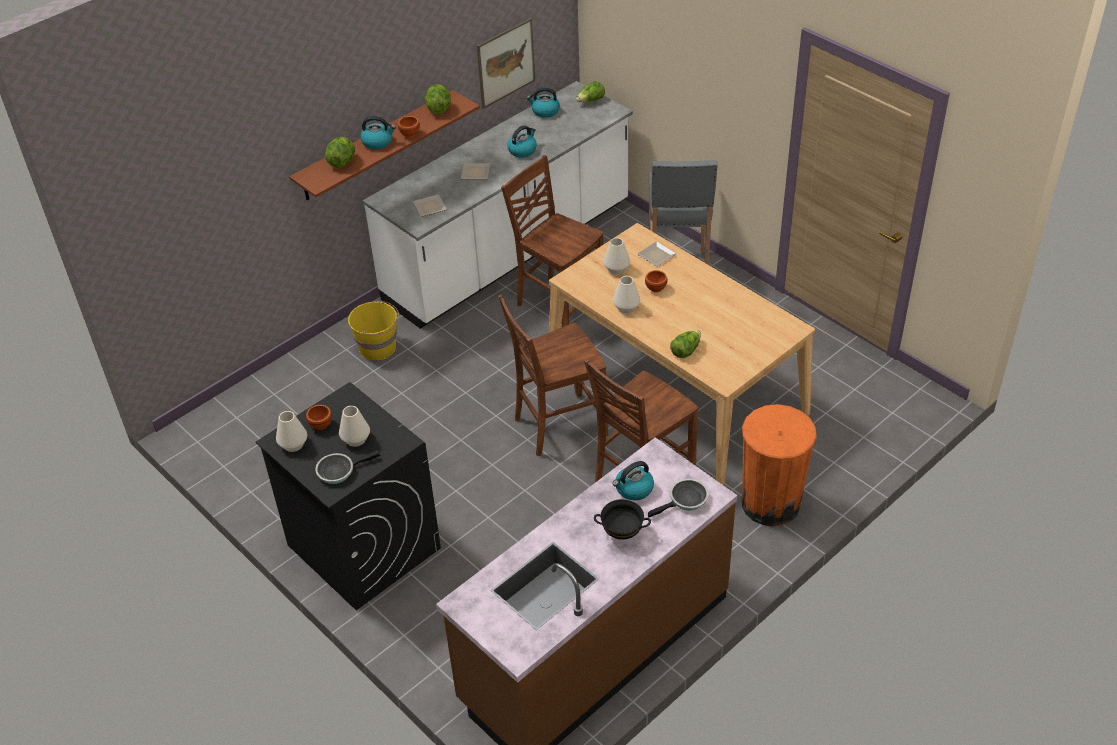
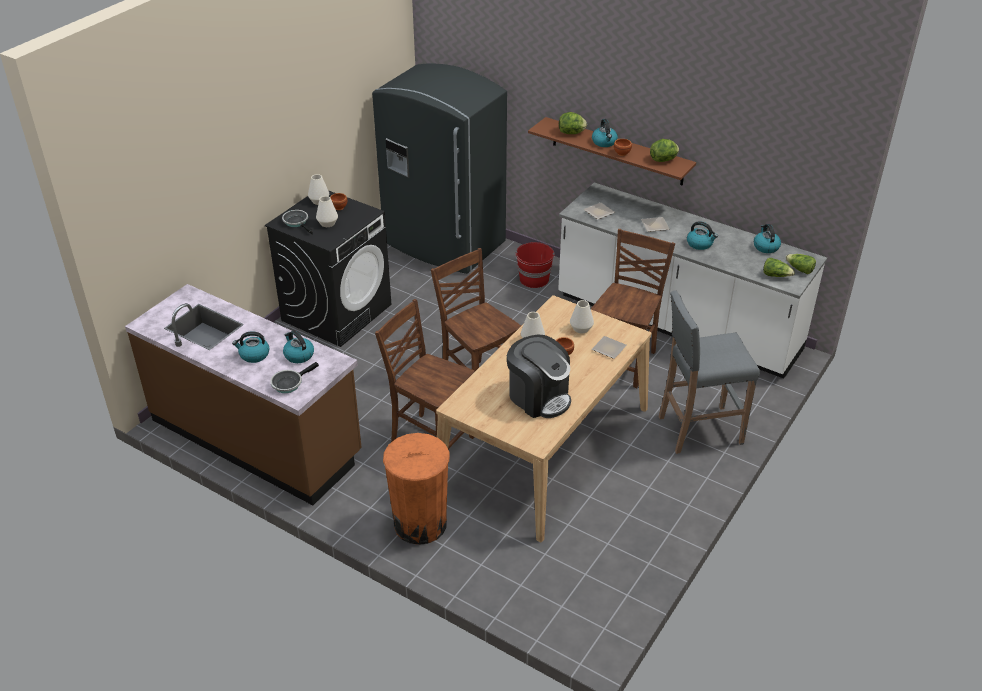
camera: 75 degrees right, 5 degrees down
(259, 420) = (443, 244): none -> grey fridge
(378, 347) = (534, 279): yellow bucket -> red bucket
(506, 63) = (755, 181): picture -> none
(622, 532) = (254, 355): black bowl -> kettle
(685, 350) = (488, 380): lettuce -> lettuce (776, 275)
(685, 500) = (289, 383): frying pan -> frying pan turned 90 degrees clockwise
(722, 317) = (539, 397): none -> coffee machine

